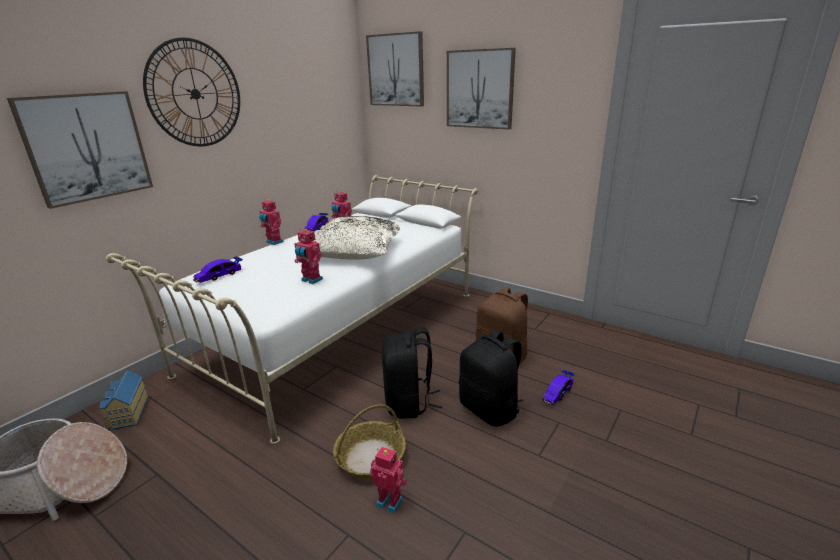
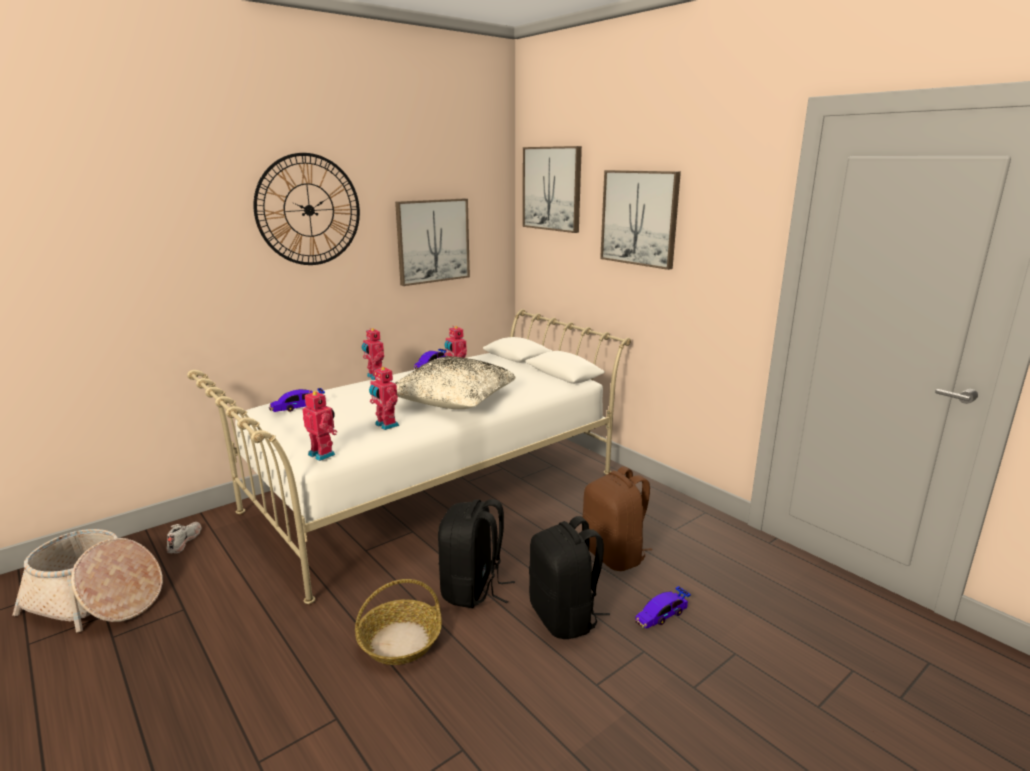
camera: 15 degrees right, 5 degrees down
(87, 147) = (188, 260): picture -> picture (432, 241)
(127, 413) = (184, 541): toy house -> white shoe
(390, 501) = (397, 694): toy robot -> toy robot (323, 454)

